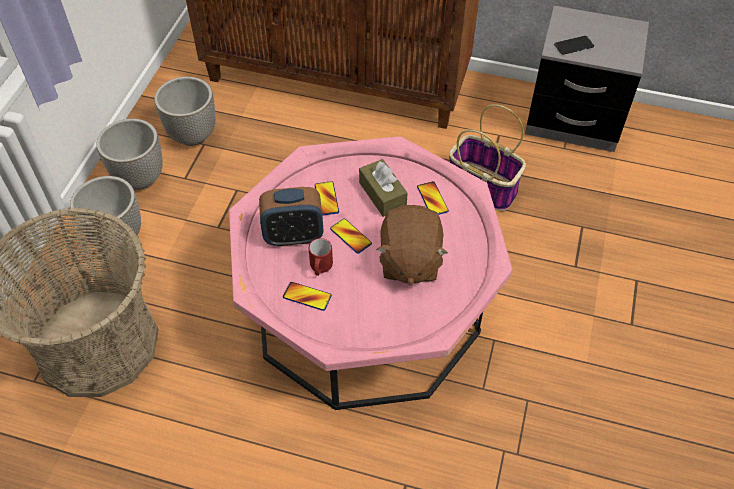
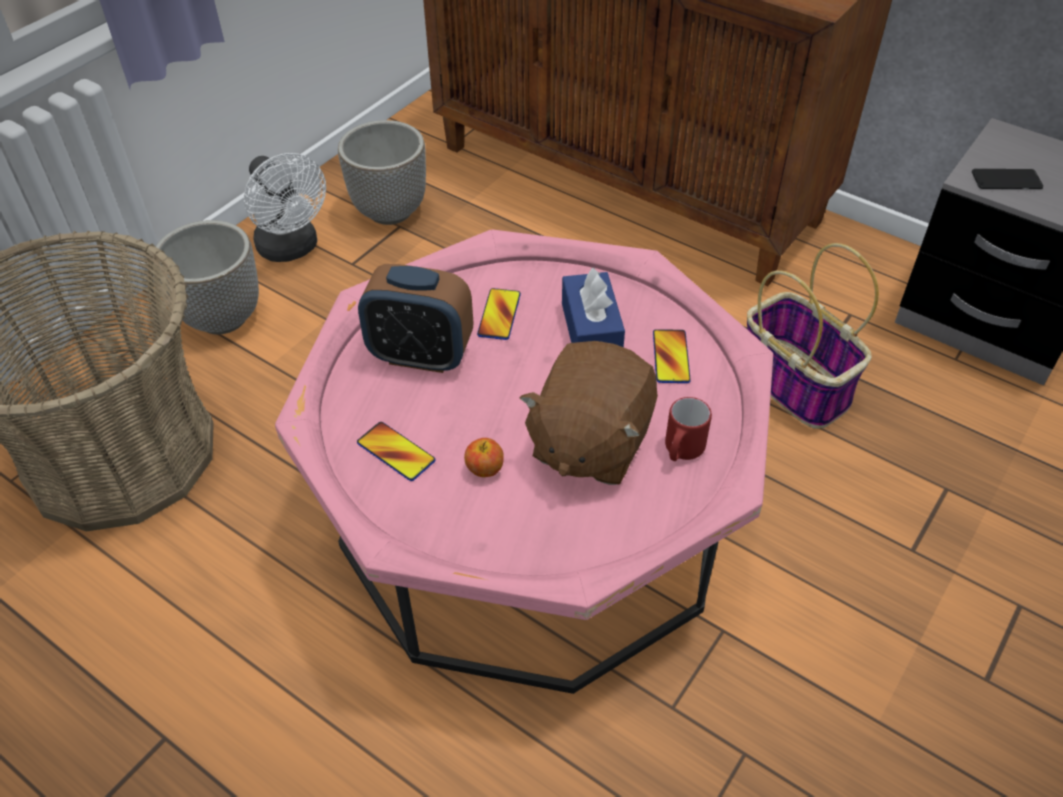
camera: 20 degrees right, 5 degrees down
(140, 178) = (292, 249): planter -> white fan
(320, 268) = (438, 414): red mug -> red mug (681, 451)
(350, 236) = (510, 379): phone -> none
(360, 292) = (484, 469): none -> apple
(382, 194) = (591, 330): brown tissue box -> blue tissue box

